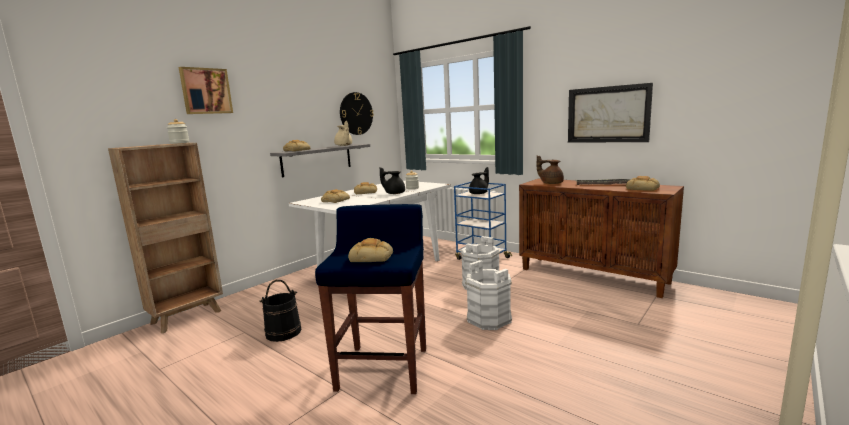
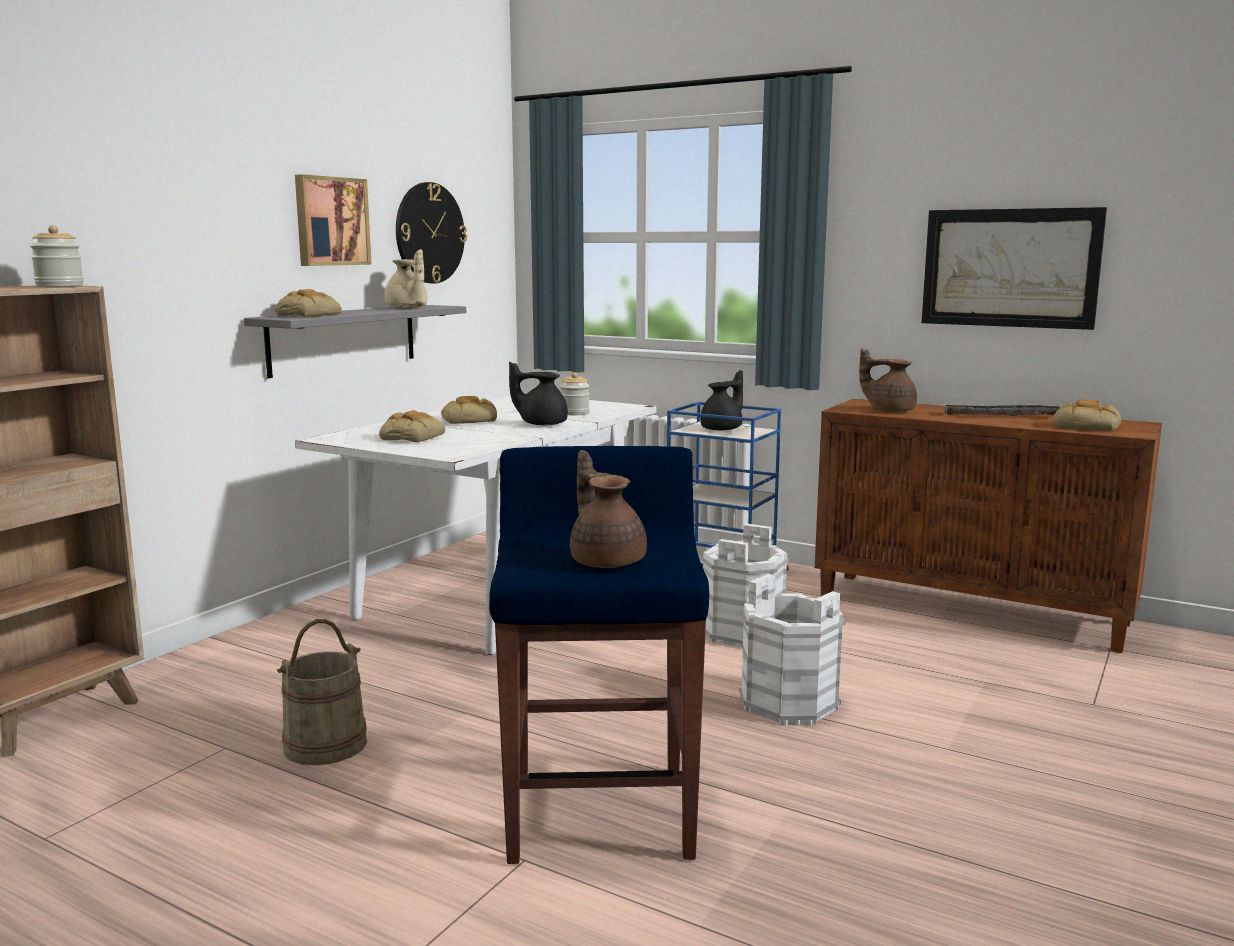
camera: 10 degrees left, 0 degrees up
(206, 91) = (109, 160): picture -> picture (330, 221)
(283, 332) = (325, 744): black bucket -> beige bucket
(372, 257) = (606, 560): bread -> brown teapot

